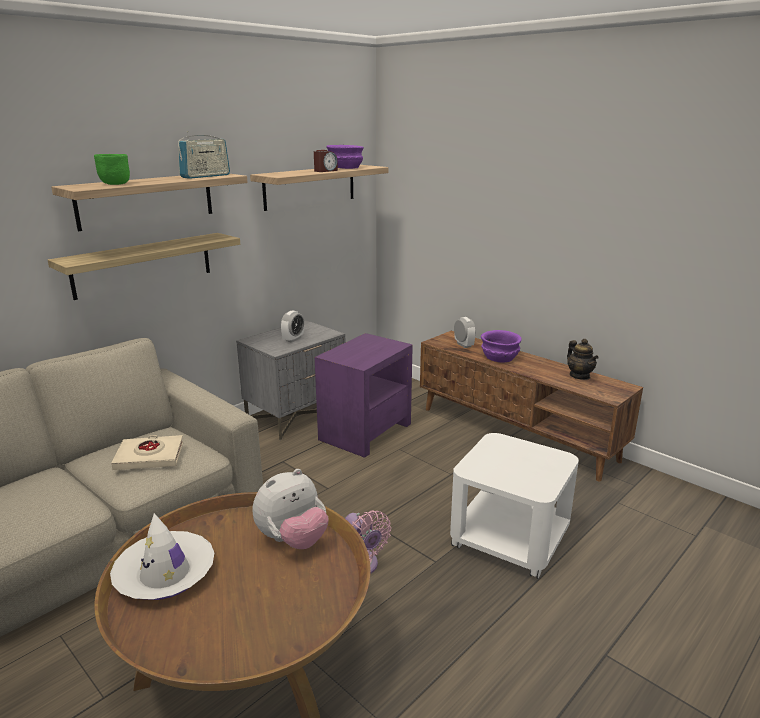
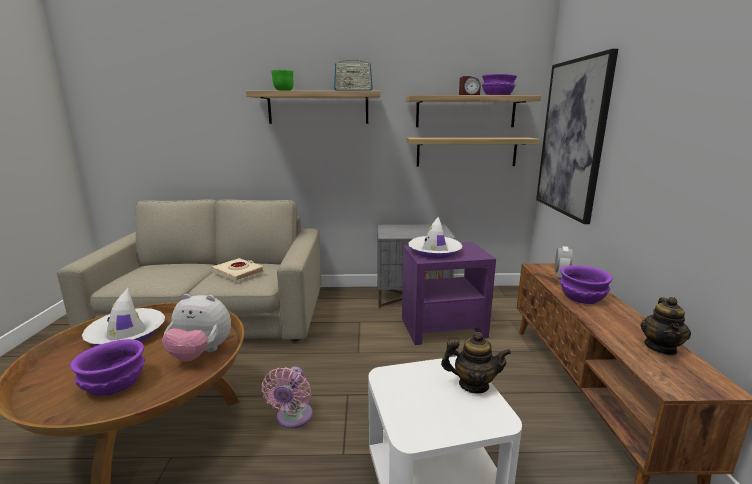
camera: 45 degrees right, 5 degrees down
(143, 265) = (311, 153): shelf -> shelf (466, 152)
(270, 606) = (113, 384): none -> purple bowl
(293, 339) = (411, 232): alarm clock -> none
(354, 354) = (434, 251): none -> white hat
(427, 211) = (572, 138): none -> picture
(522, 447) = (473, 385): none -> teapot

